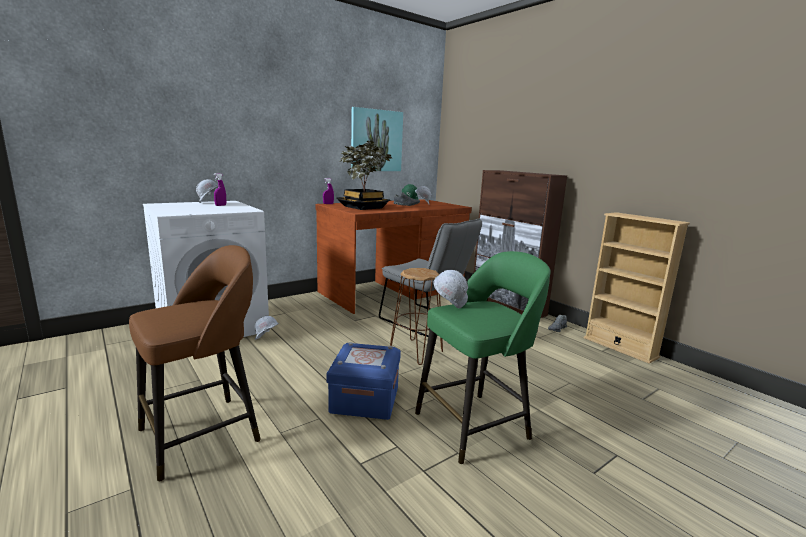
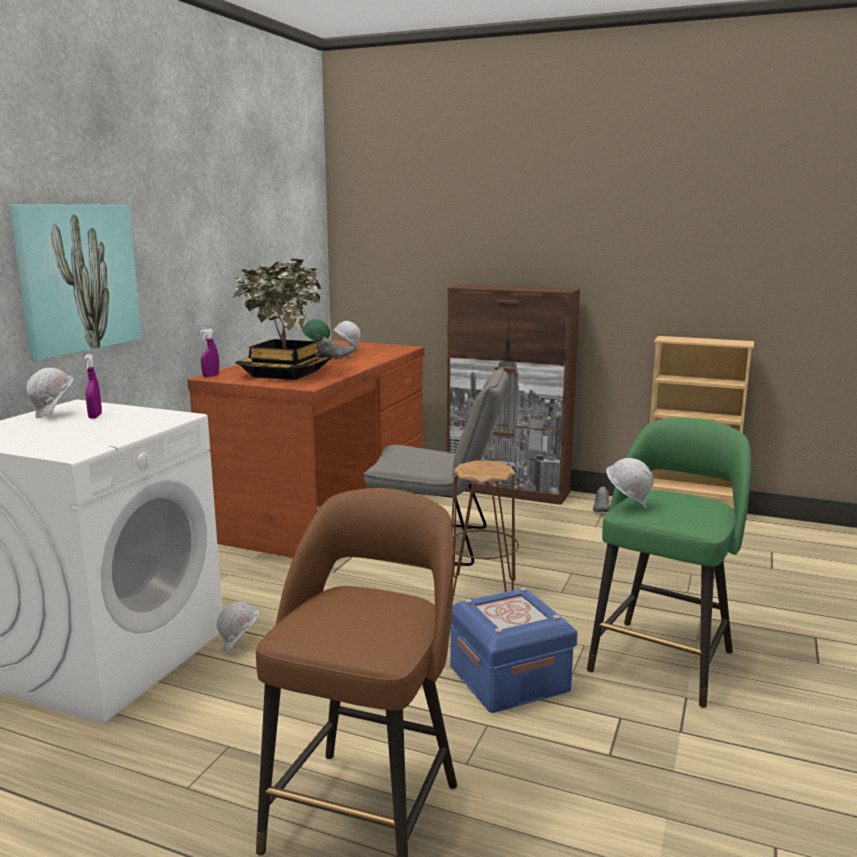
camera: 30 degrees left, 0 degrees up
(376, 140) = (255, 249): picture -> picture (79, 278)

